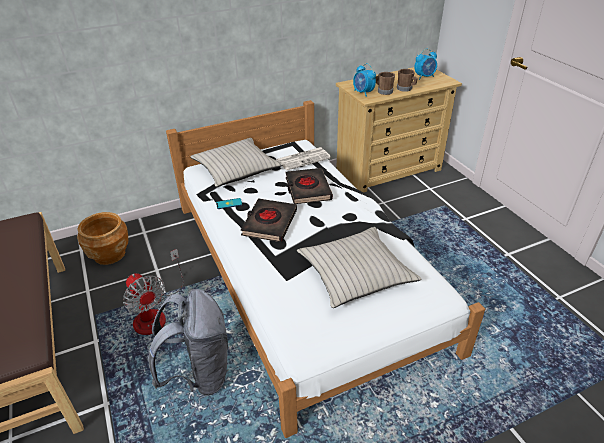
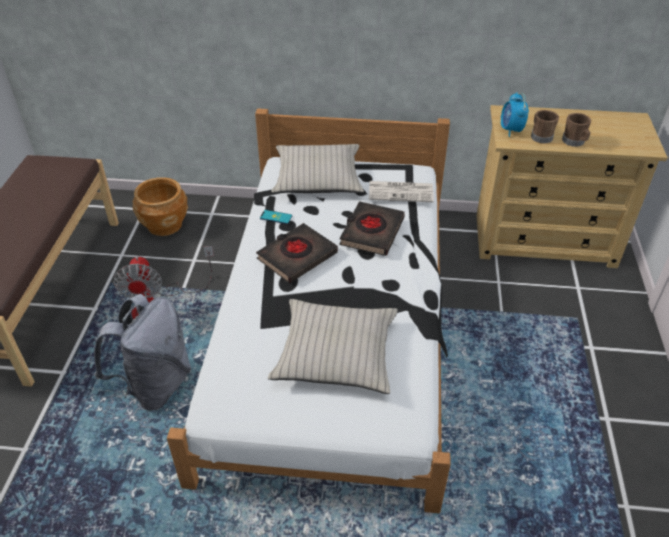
camera: 30 degrees right, 5 degrees up
(424, 77) = (621, 132): alarm clock -> none

